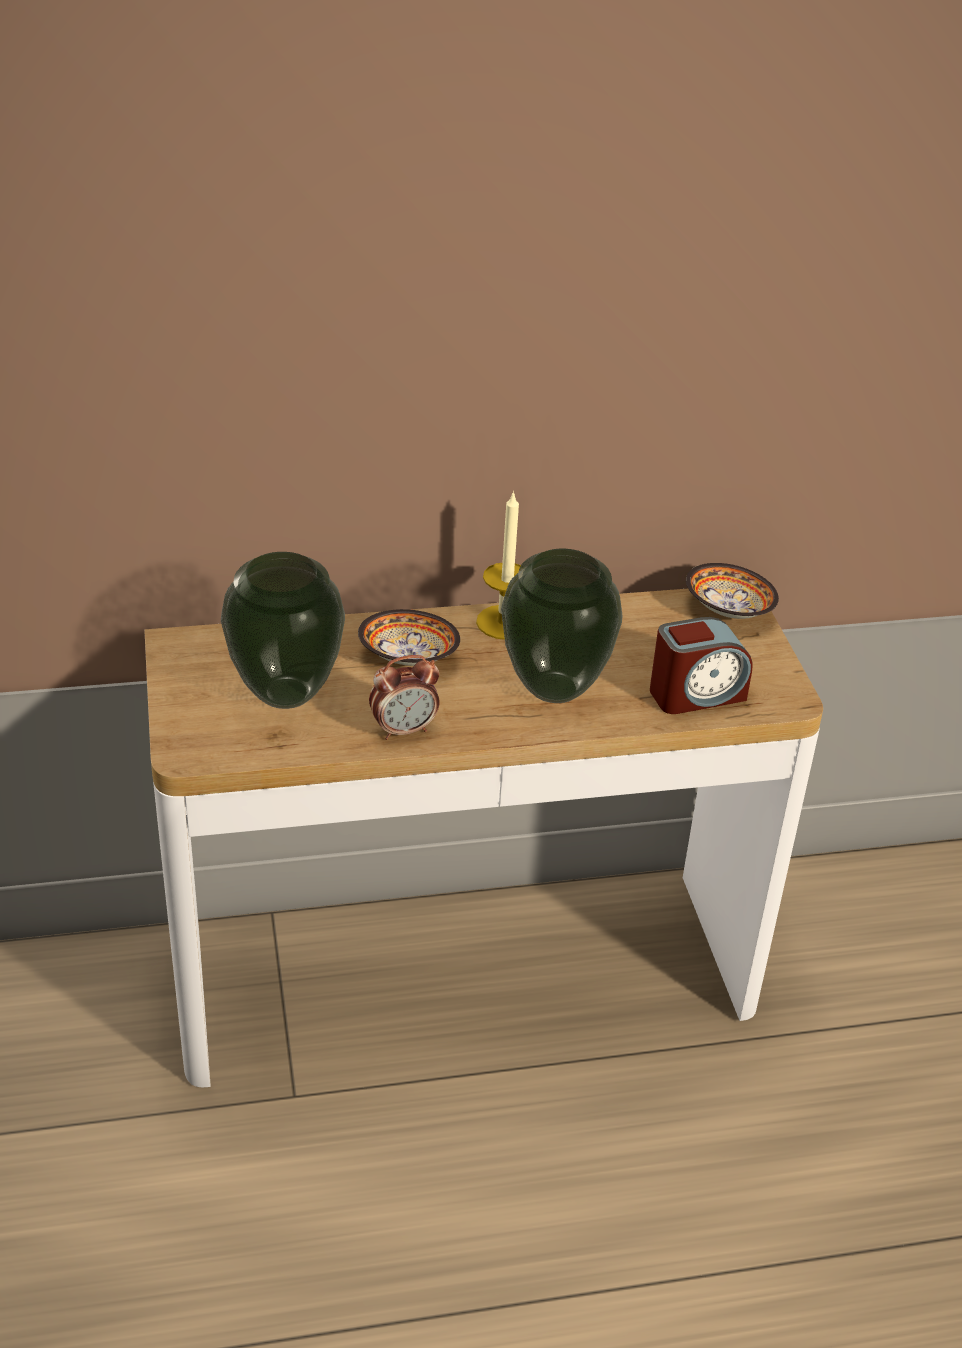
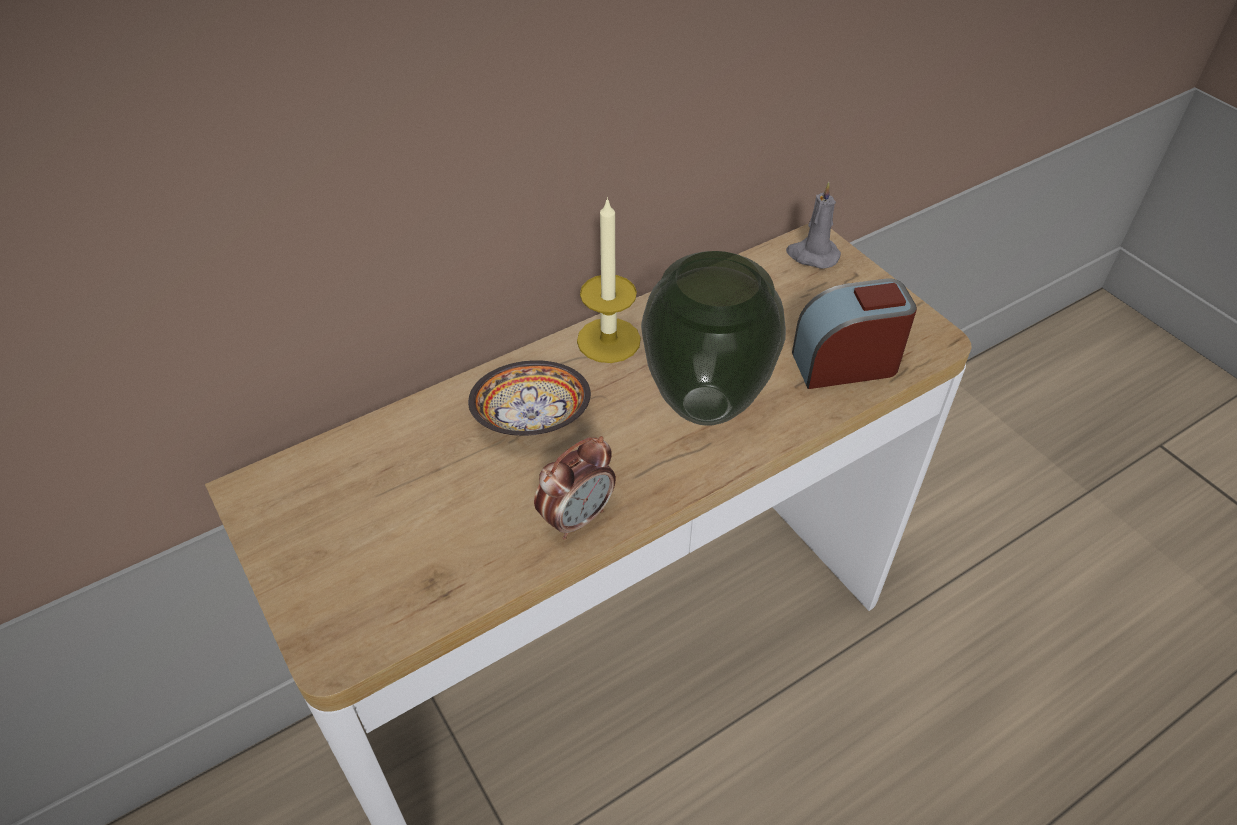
camera: 20 degrees left, 10 degrees up
(284, 695) = (417, 519): vase -> none
(696, 694) = (845, 363): alarm clock -> alarm clock turned 150 degrees counterclockwise
(727, 609) = (812, 255): bowl -> grey candle

